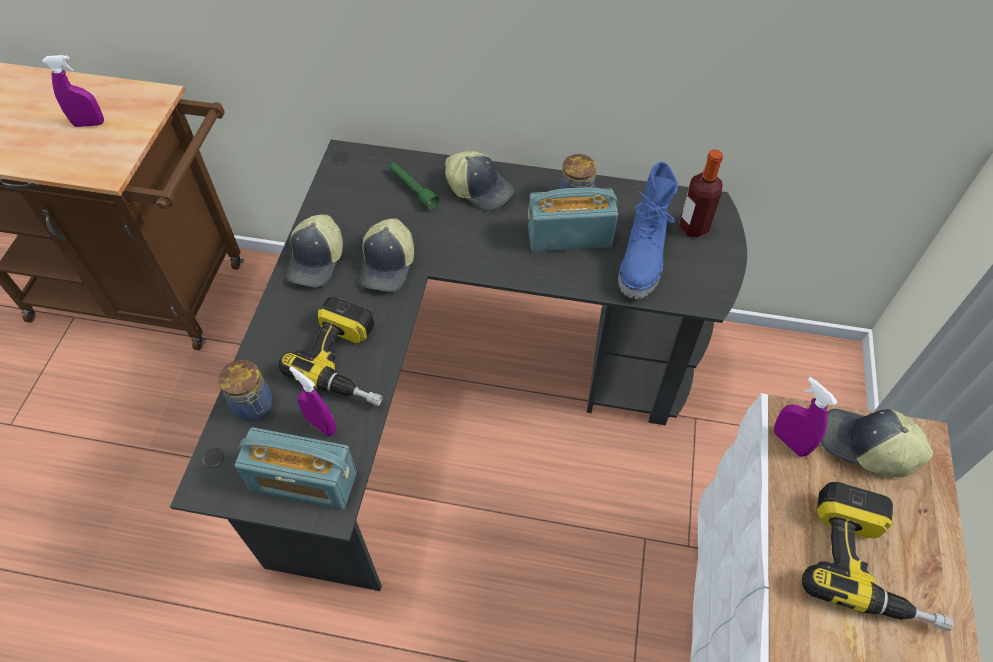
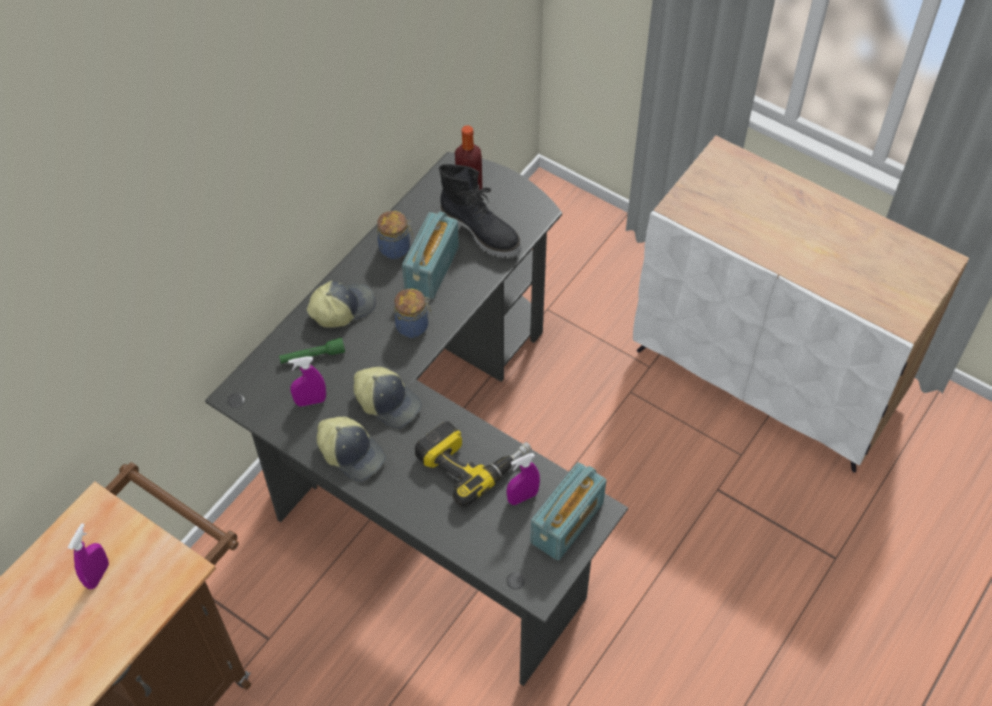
camera: 65 degrees left, 0 degrees up
(254, 406) = (481, 539): jar -> jar (414, 326)
(643, 259) = (482, 232): blue boot -> black boot
(789, 442) = (692, 216): purple spray bottle -> purple spray bottle (311, 401)
(865, 447) = (713, 182): cap -> none
(871, 564) = (785, 220): power drill -> none

